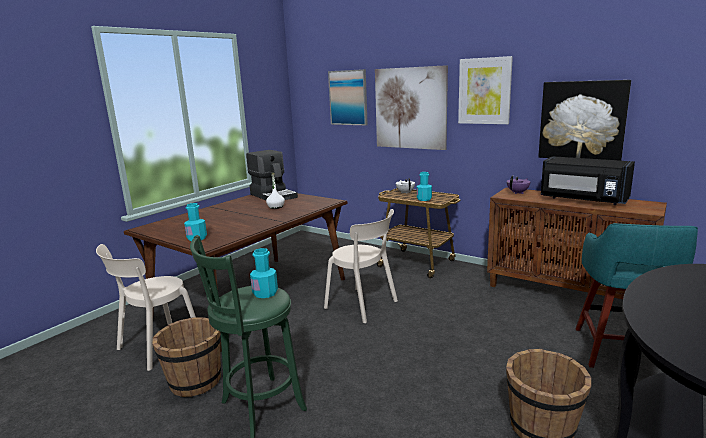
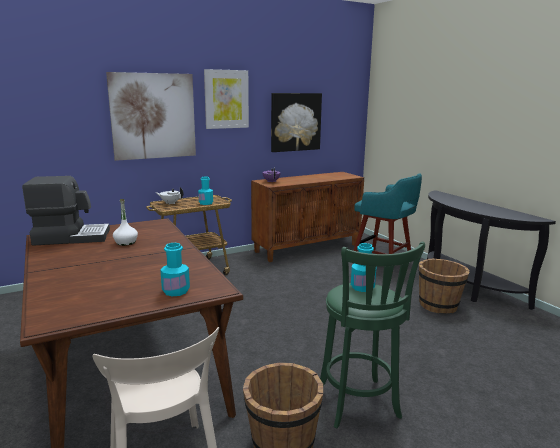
camera: 65 degrees left, 0 degrees up
(348, 97) = (65, 105): picture -> none
(363, 305) = (236, 313): beige chair -> none
(582, 200) = (313, 178): black microwave -> none

